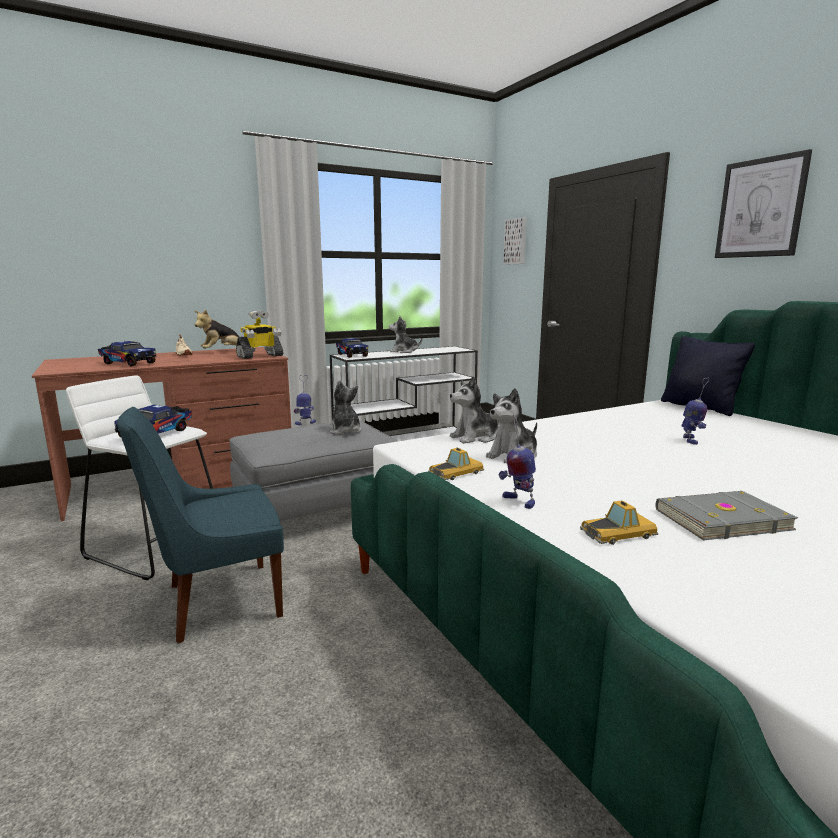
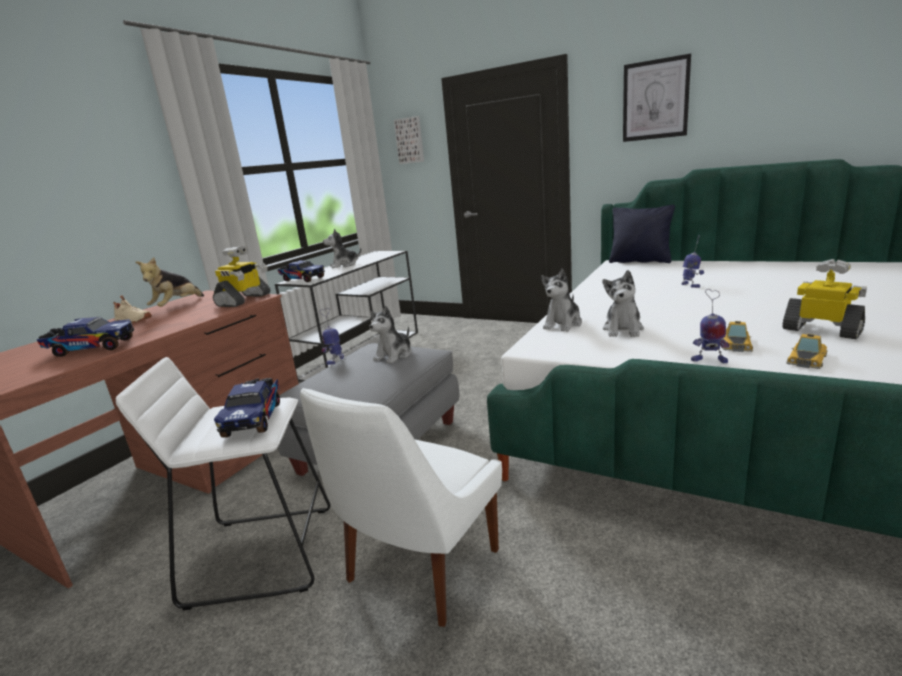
camera: 30 degrees left, 5 degrees up
(218, 602) = (419, 569): blue chair -> white chair
(345, 431) = (394, 355): plush toy -> plush toy turned 90 degrees counterclockwise
(457, 473) = (621, 355): toy car -> toy car (736, 343)
(720, 518) = (822, 330): grey book -> toy robot

